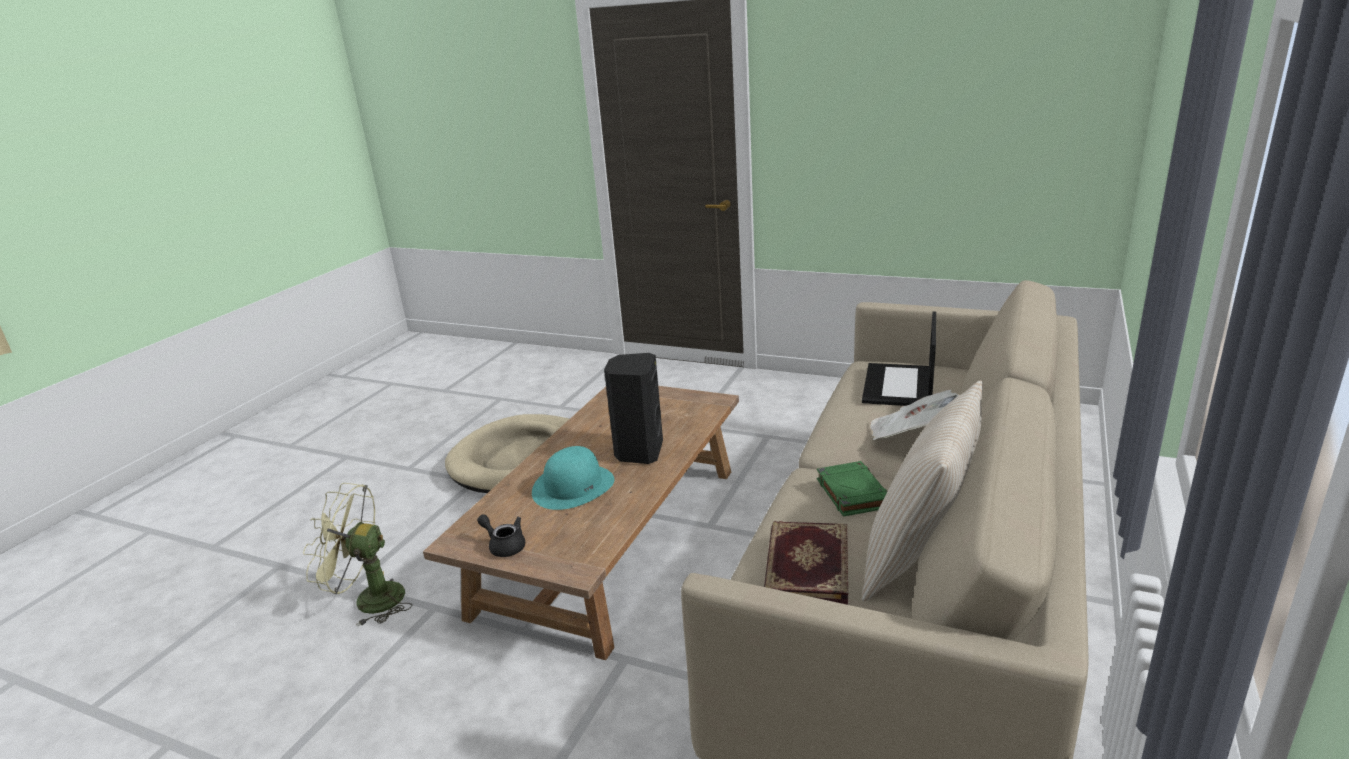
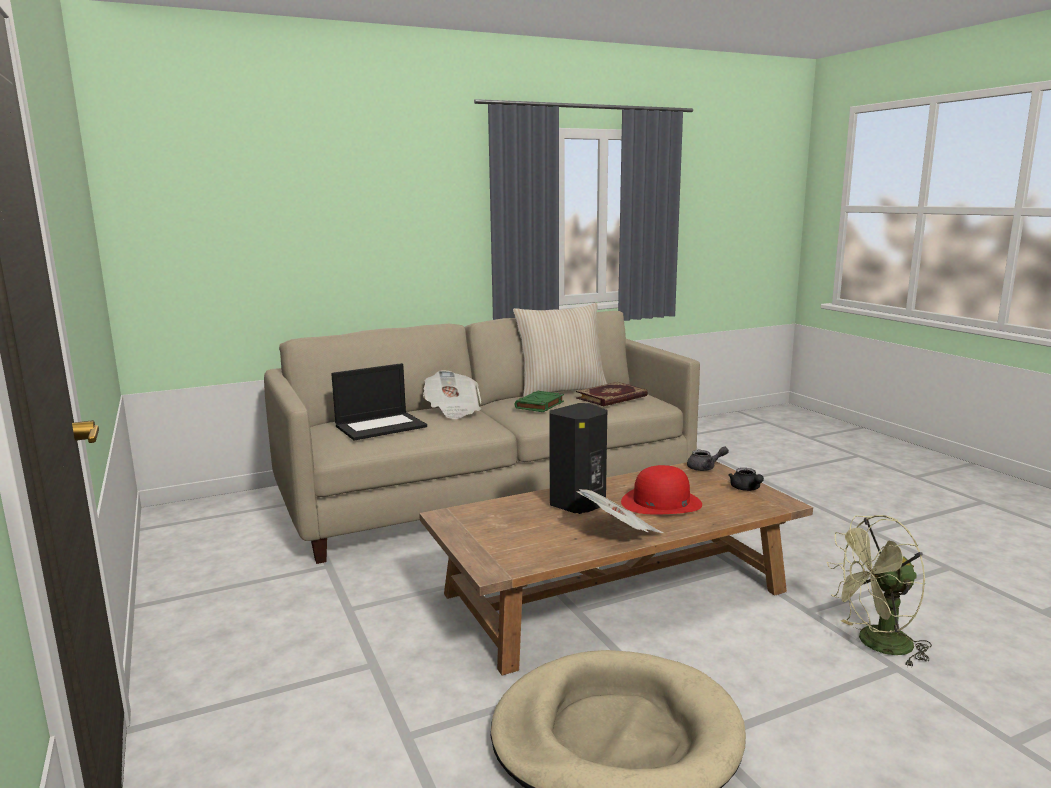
camera: 140 degrees left, 10 degrees down
(369, 600) = (876, 645): green fan -> green fan turned 120 degrees clockwise
(573, 486) = (661, 502): turquoise hat -> red hat
(574, 443) = (619, 533): none -> newspaper
(575, 562) = (705, 468): none -> grey teapot

